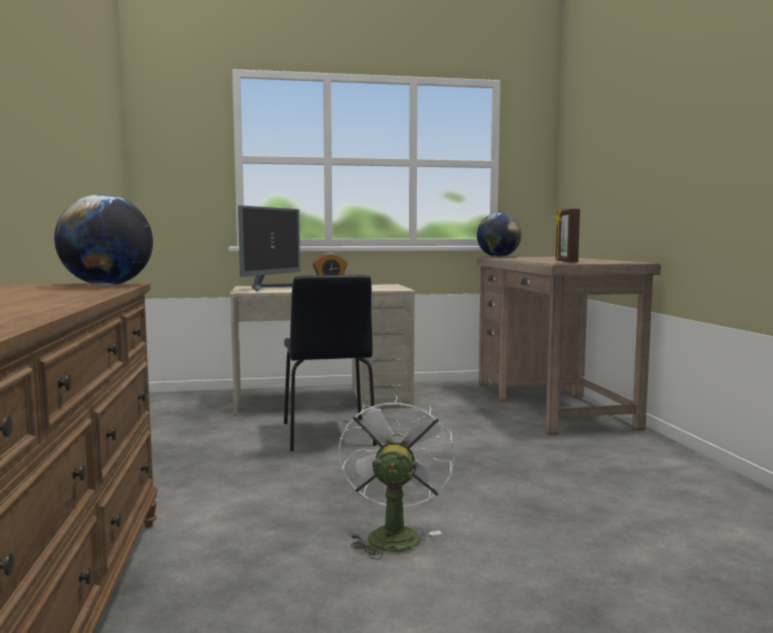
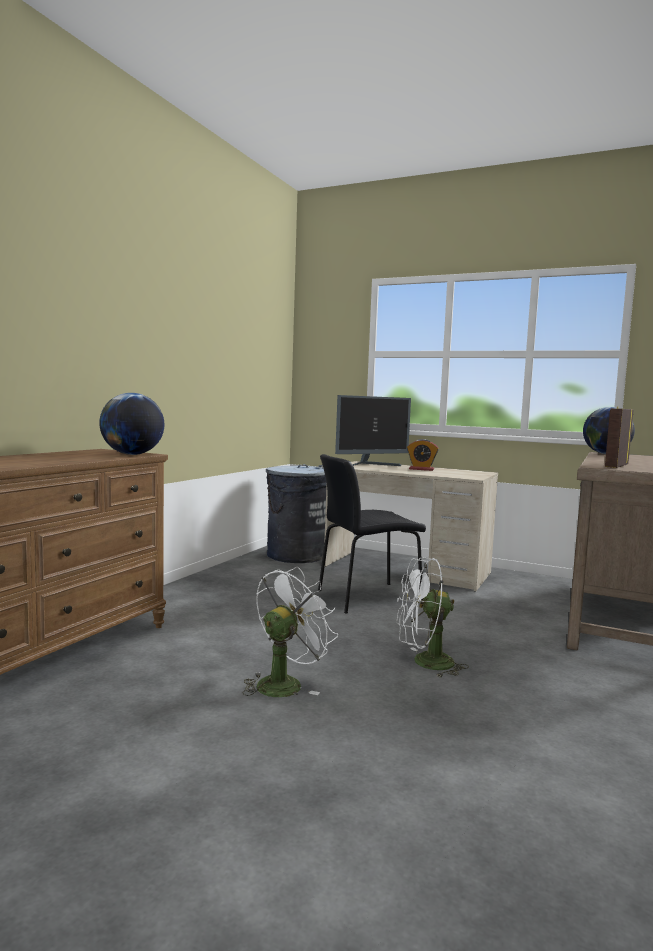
camera: 35 degrees right, 0 degrees up
(181, 410) = (295, 555): none -> grey trash can
(329, 435) = (365, 598): black chair -> black chair turned 45 degrees clockwise
(476, 477) = (425, 663): none -> white fan

